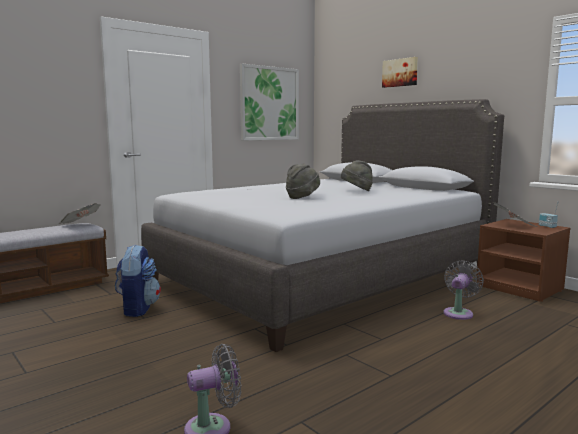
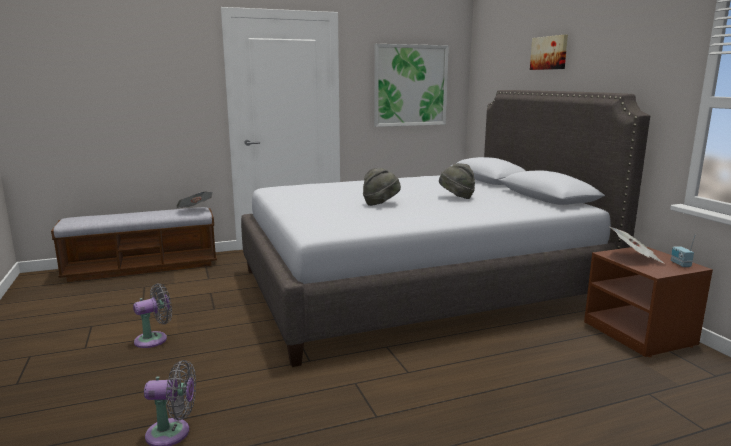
camera: 20 degrees right, 5 degrees up
(138, 308) = (217, 298): backpack -> none
(459, 313) = (526, 355): grey fan -> grey fan (154, 339)

